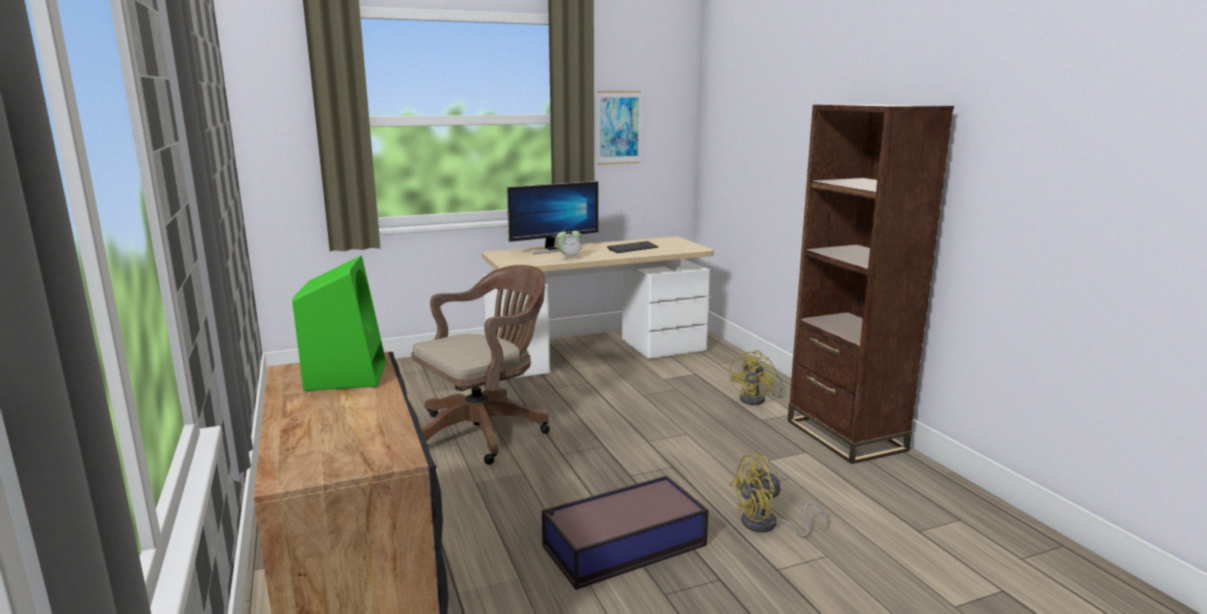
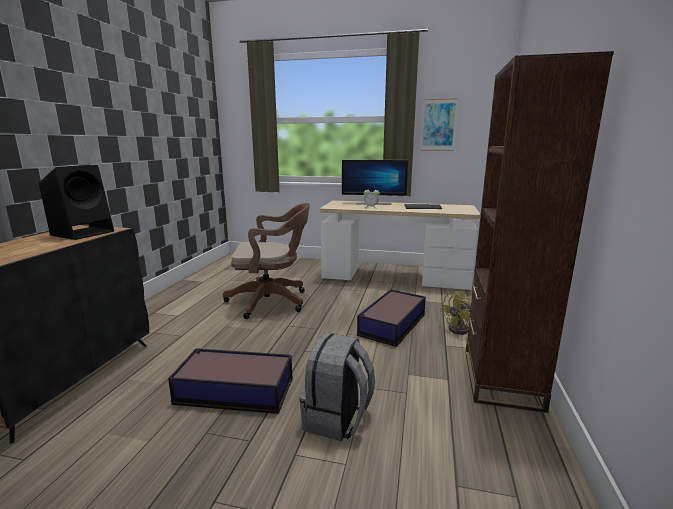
camera: 35 degrees right, 0 degrees up
(346, 375) = (84, 233): green speaker -> black speaker
(680, 415) = (391, 325): none -> storage box
(767, 525) = (337, 419): yellow fan -> grey backpack

